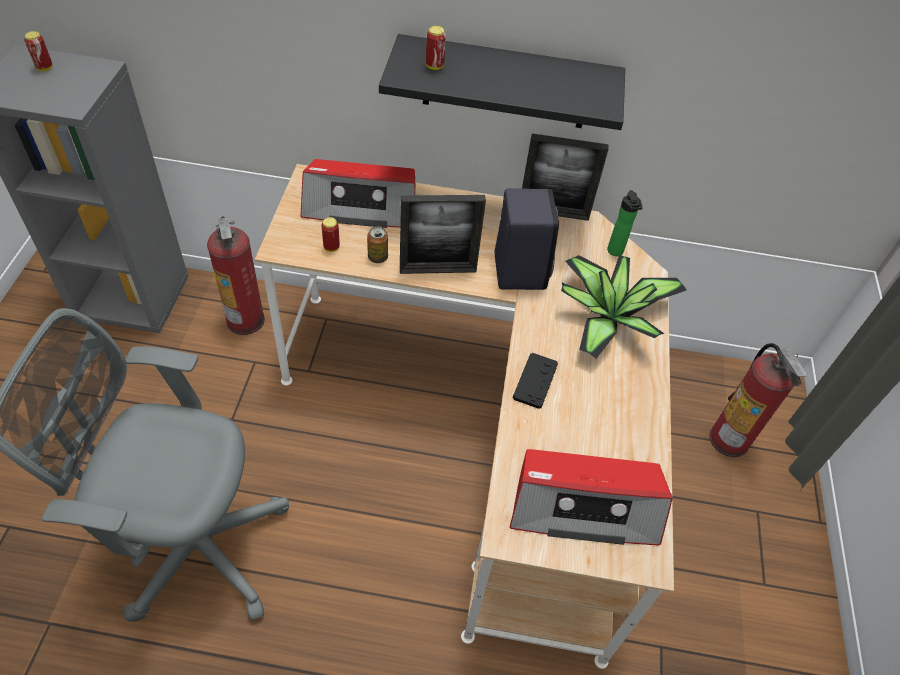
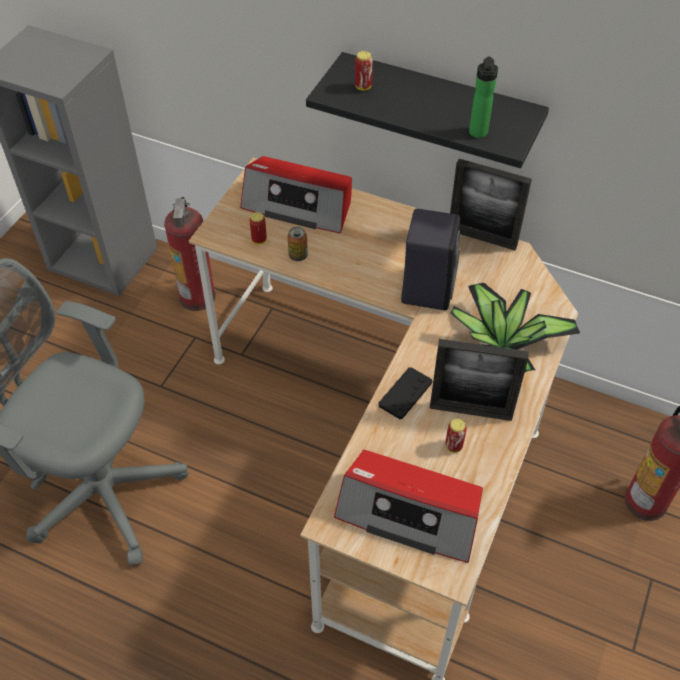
camera: 20 degrees right, 0 degrees up
(44, 68) = (45, 48): can -> can (453, 446)
(438, 270) = (349, 276): picture frame -> picture frame (470, 411)
(616, 252) = (531, 286): bottle -> bottle (478, 134)

